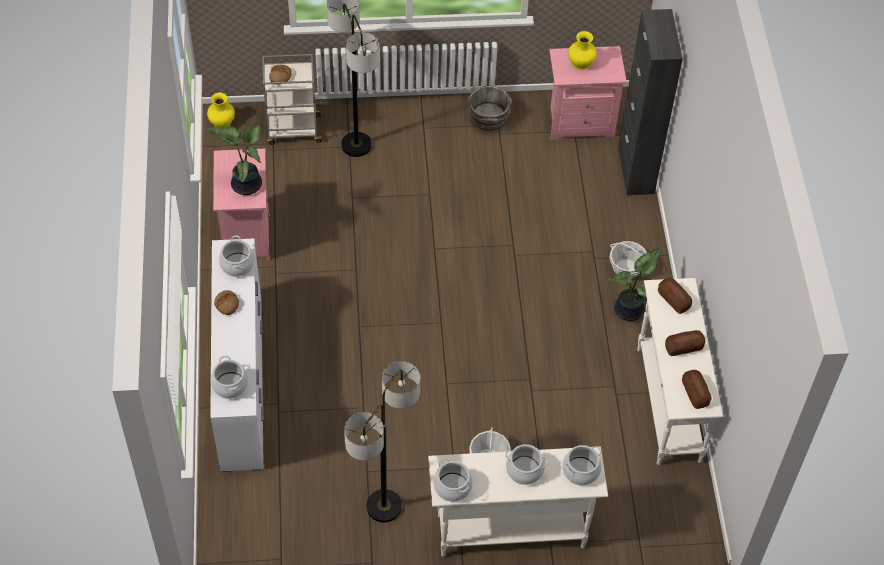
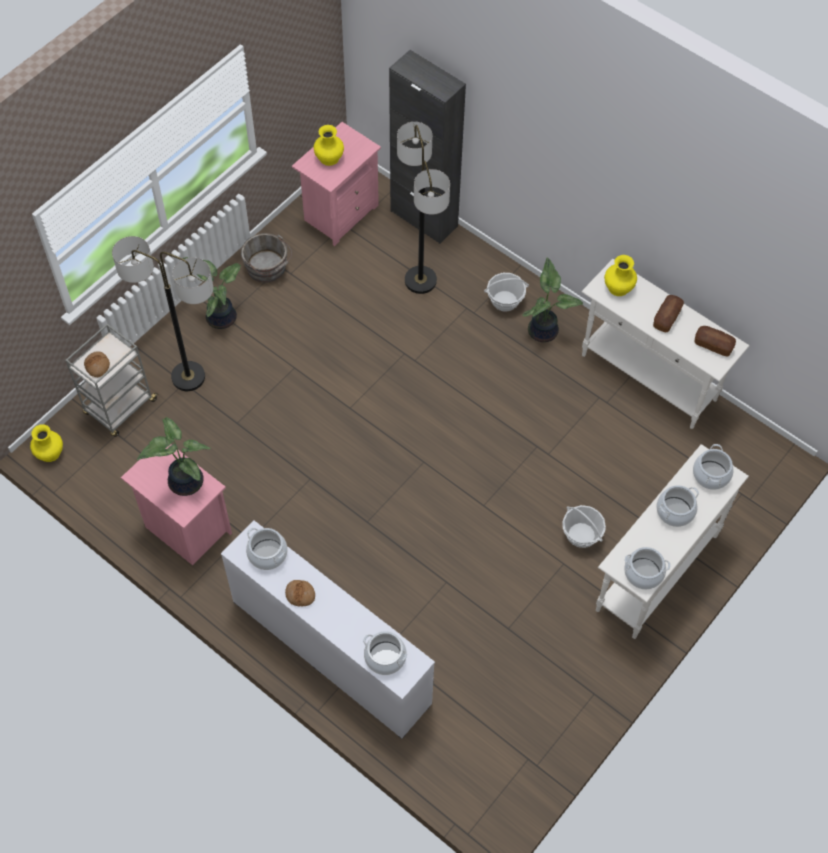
camera: 45 degrees left, 5 degrees up
(383, 506) = (551, 643): floor lamp -> floor lamp (420, 281)
(421, 125) = (221, 316): none -> potted plant
(673, 299) = (618, 288): bread -> yellow vase

